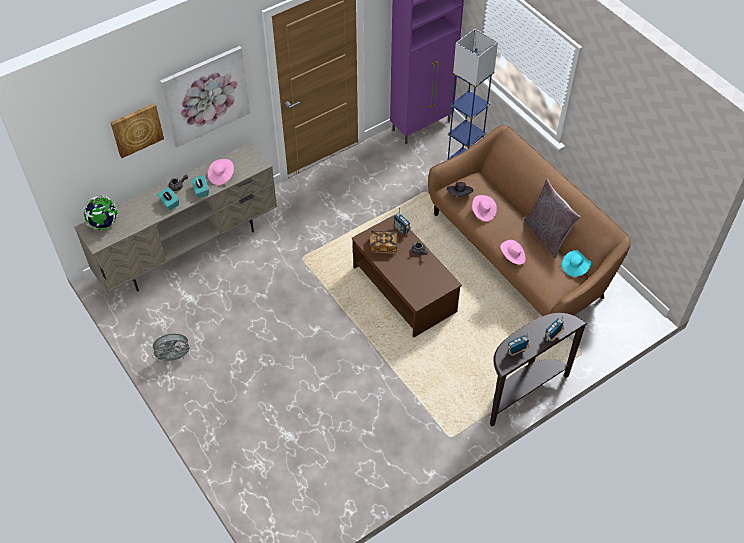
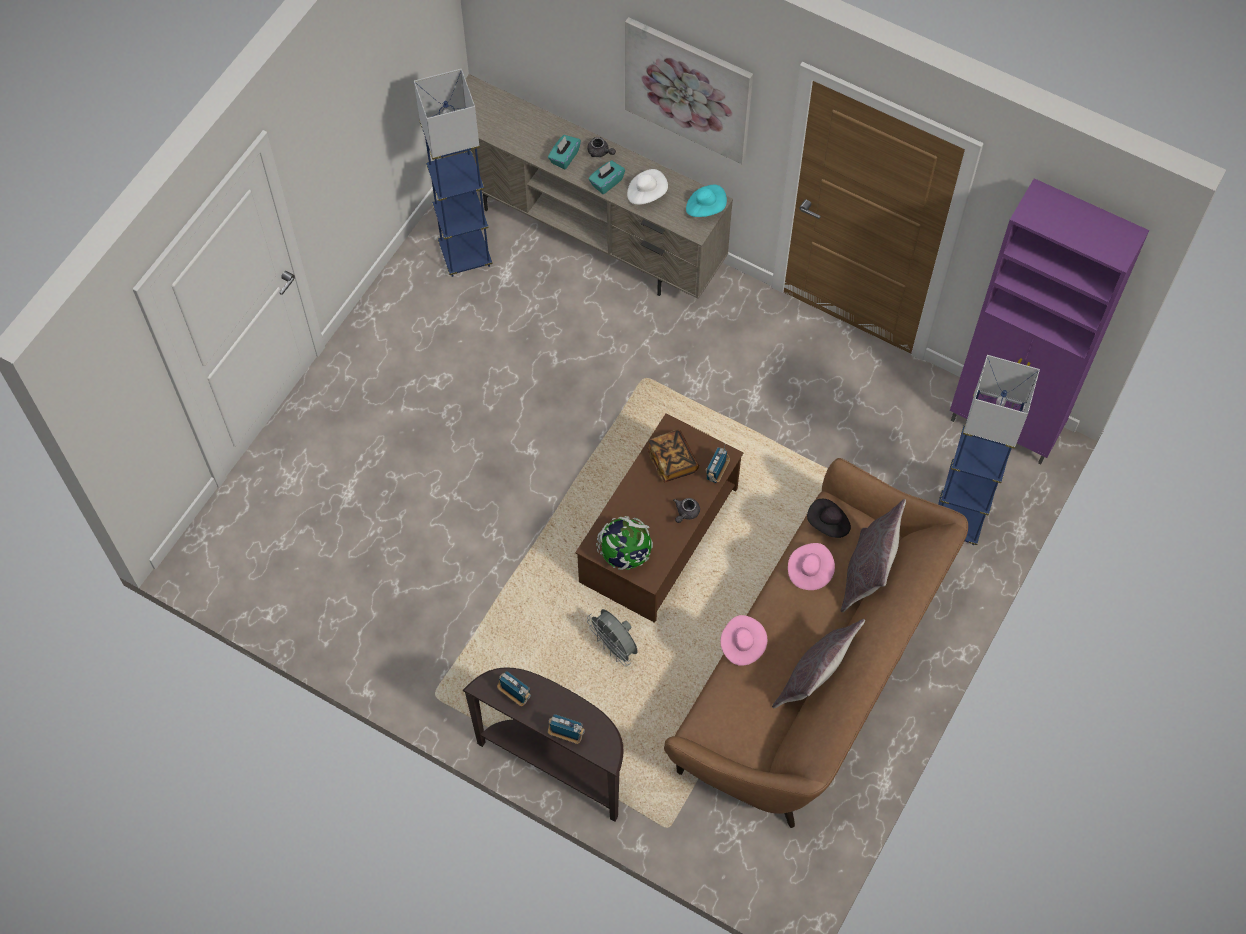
camera: 65 degrees right, 10 degrees up
(104, 224) = (489, 104): globe -> globe (625, 555)
(136, 129) = (583, 43): picture -> none
(162, 312) = (465, 255): none -> blue floor lamp
(174, 357) = (403, 305): grey fan -> grey fan (615, 647)
(221, 176) = (646, 193): pink hat -> white hat
(496, 190) = (867, 574): none -> grey pillow
(575, 267) = (769, 743): turquoise hat -> turquoise hat (705, 207)

